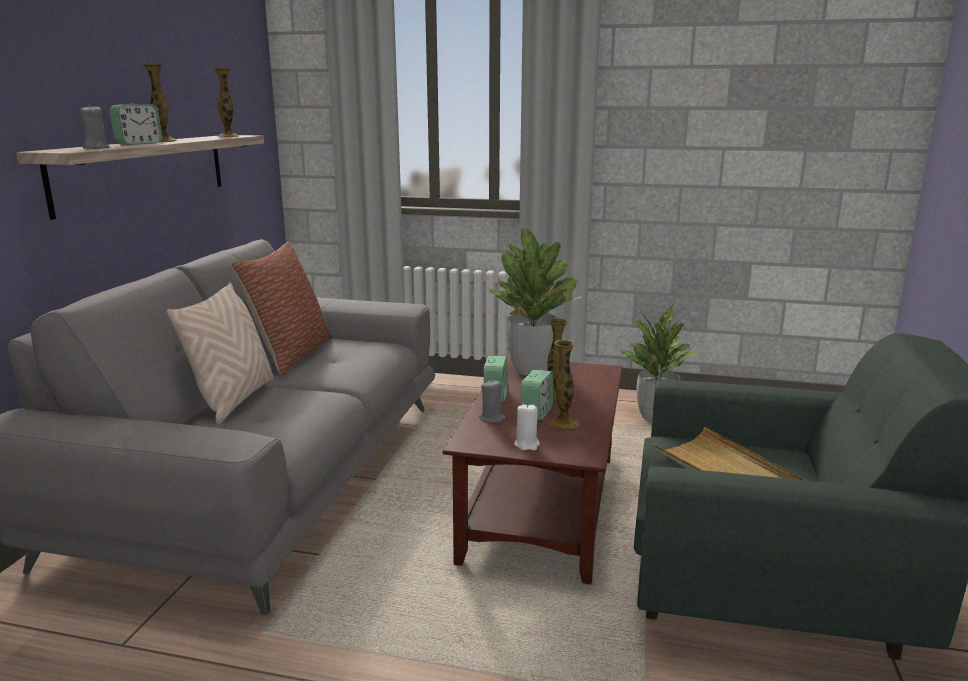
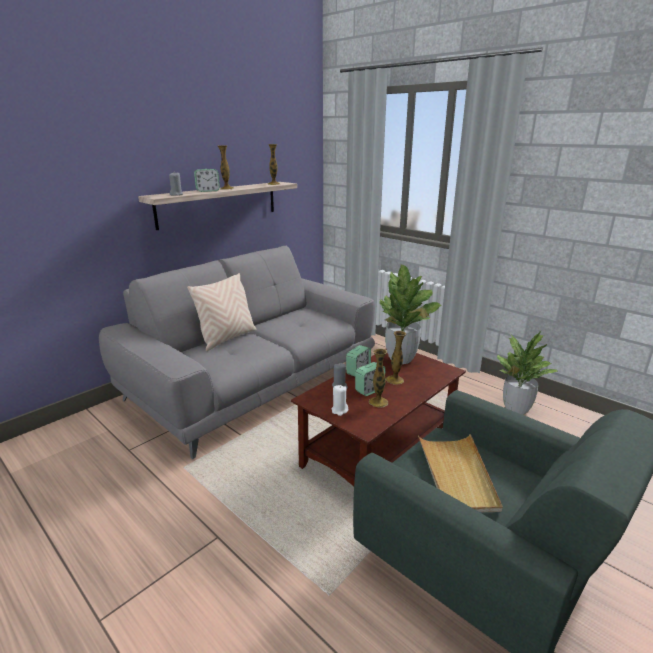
camera: 30 degrees right, 5 degrees up
(290, 355) = (280, 316): pillow -> none

